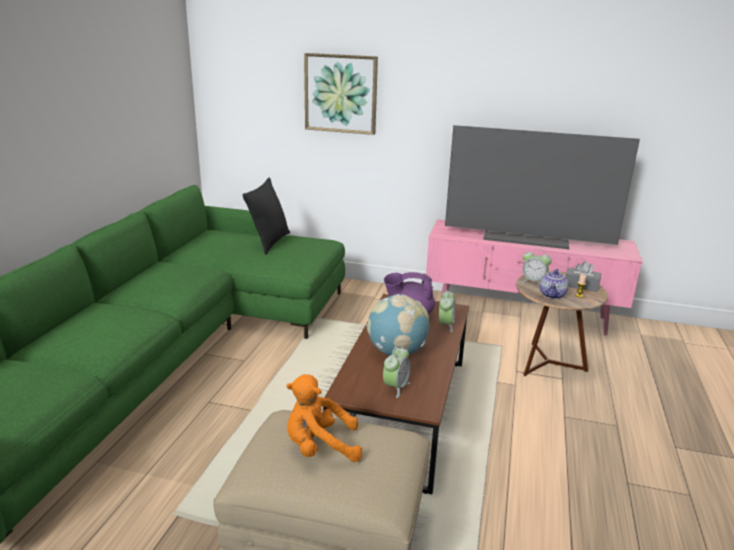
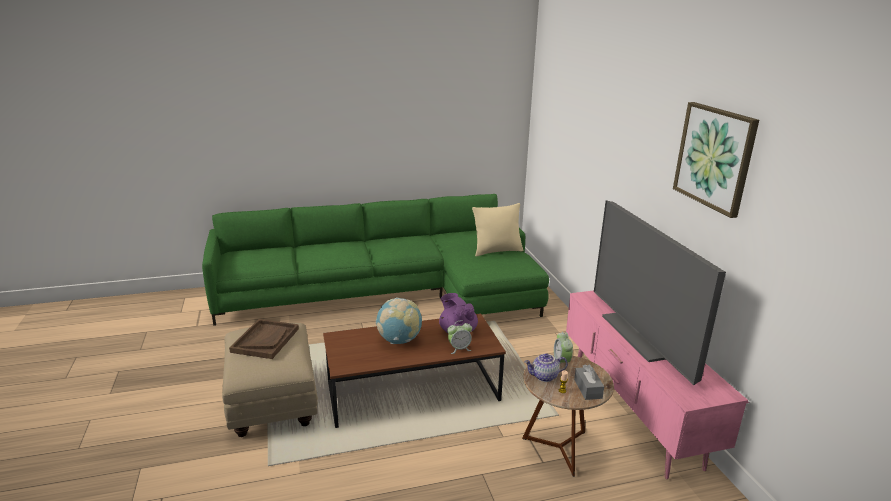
camera: 60 degrees right, 0 degrees up
(270, 242) = (497, 251): black pillow -> beige pillow
(320, 447) = (265, 340): orange plush toy -> brown tray
(341, 93) = (585, 150): picture -> picture (714, 157)
(396, 387) = (356, 351): alarm clock -> none

